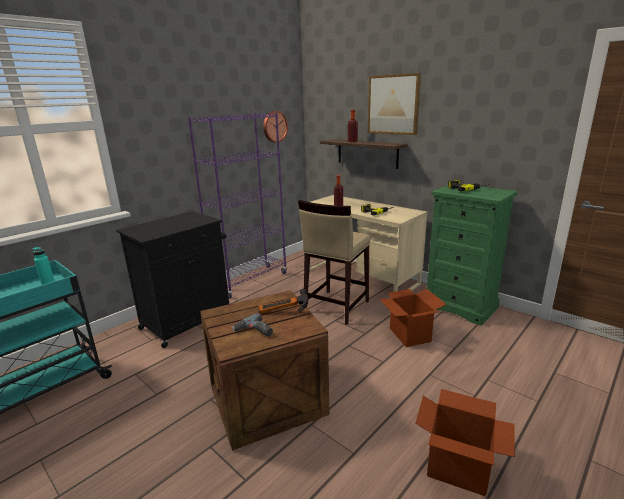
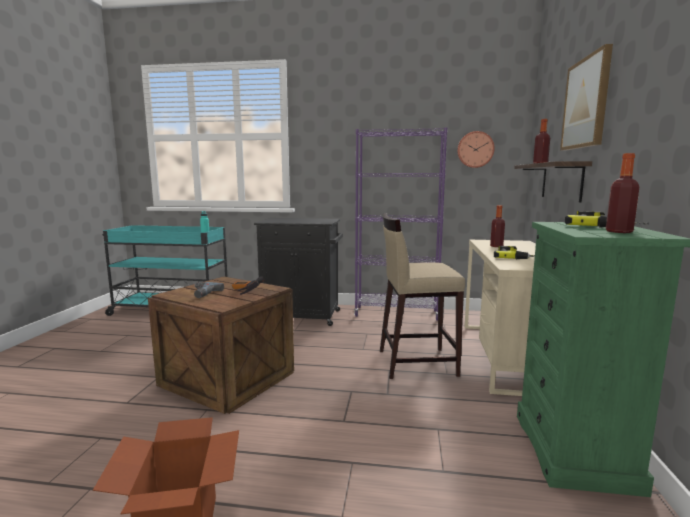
camera: 55 degrees right, 10 degrees down
(409, 335) = (425, 424): cardboard box -> none
(488, 192) = (618, 231): none -> bottle

